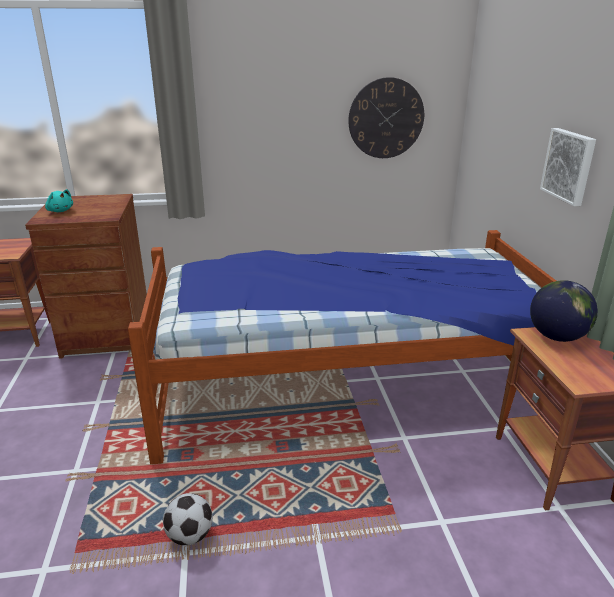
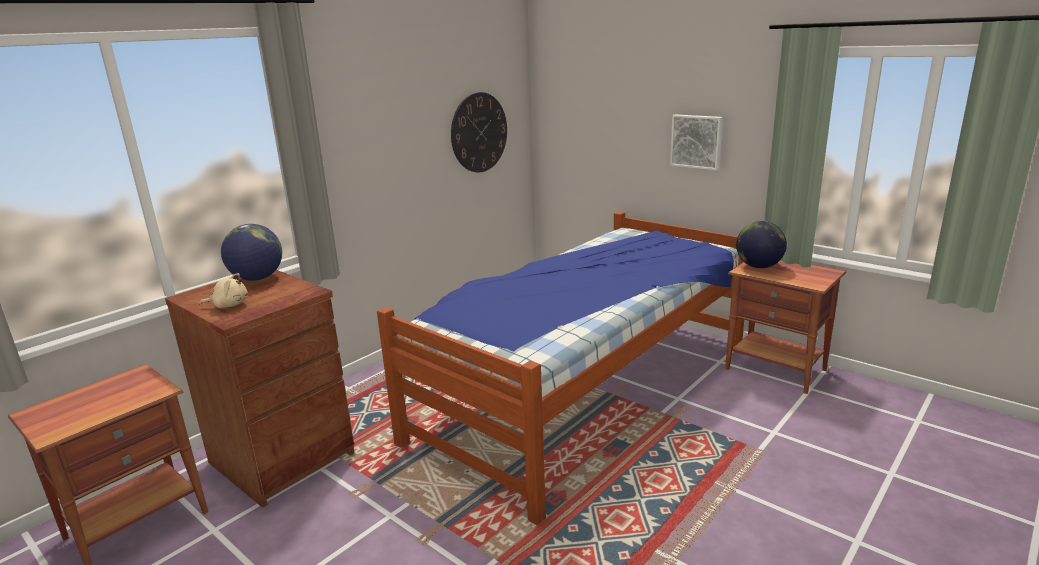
camera: 40 degrees left, 5 degrees down
(60, 211) = (229, 305): turquoise plush toy -> beige plush toy
(108, 199) = (257, 278): none -> globe
(190, 536) = (655, 546): football -> none

